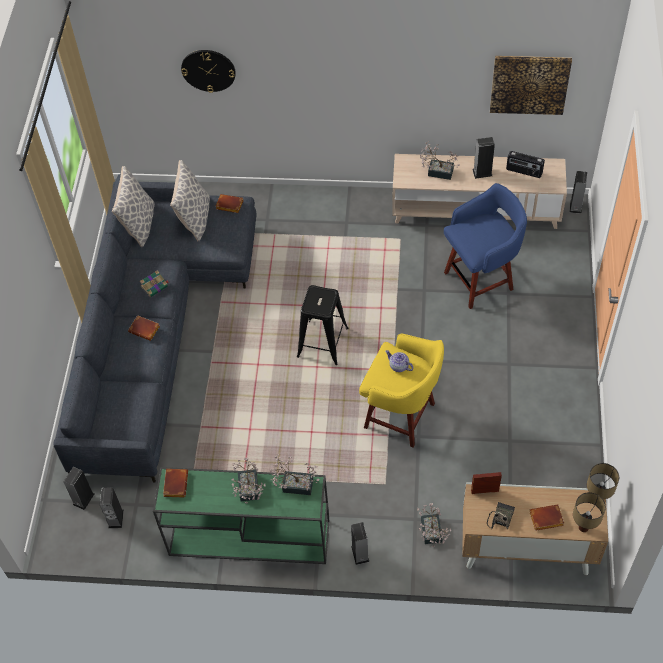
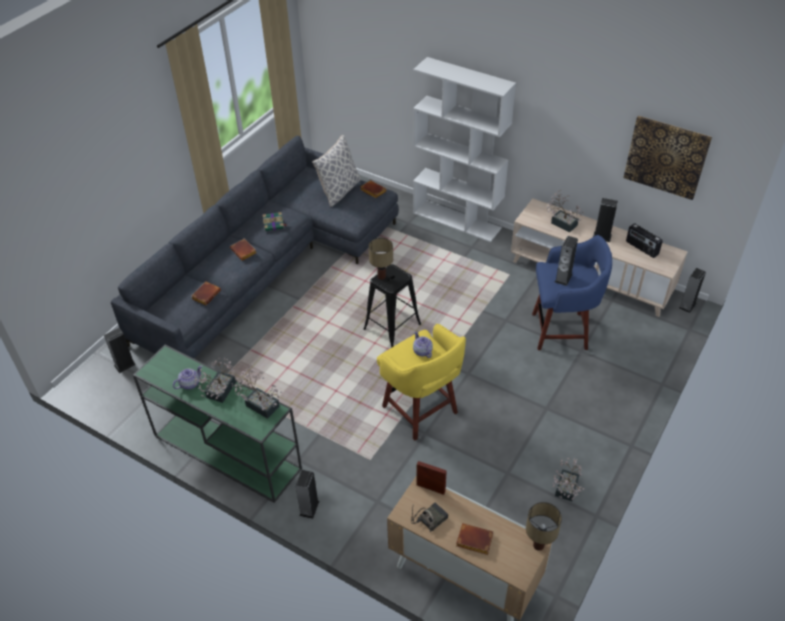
camera: 25 degrees right, 10 degrees down
(116, 518) = (137, 390): speaker -> speaker (563, 278)
(138, 224) = (295, 181): pillow -> none
(175, 483) = (166, 361): brown book -> brown book (206, 294)
(208, 70) = (392, 67): wall clock -> none
(214, 495) = (190, 383): none -> teapot
(314, 197) = (457, 220): none -> white bookcase
(431, 534) = (383, 521): potted plant -> potted plant (565, 490)
(583, 527) = (507, 566): table lamp -> table lamp (381, 276)

